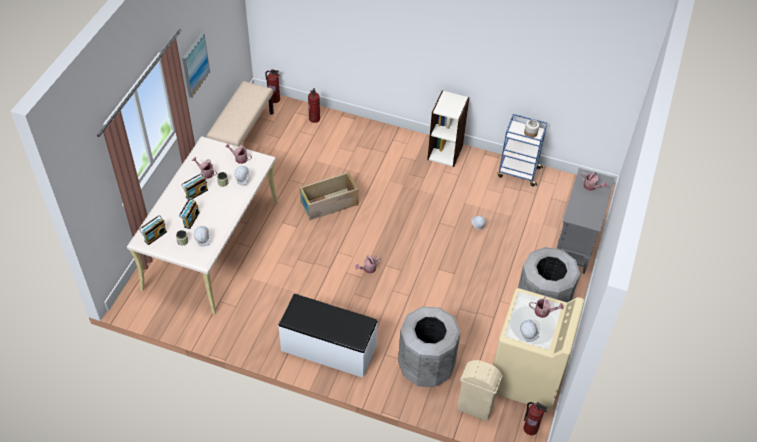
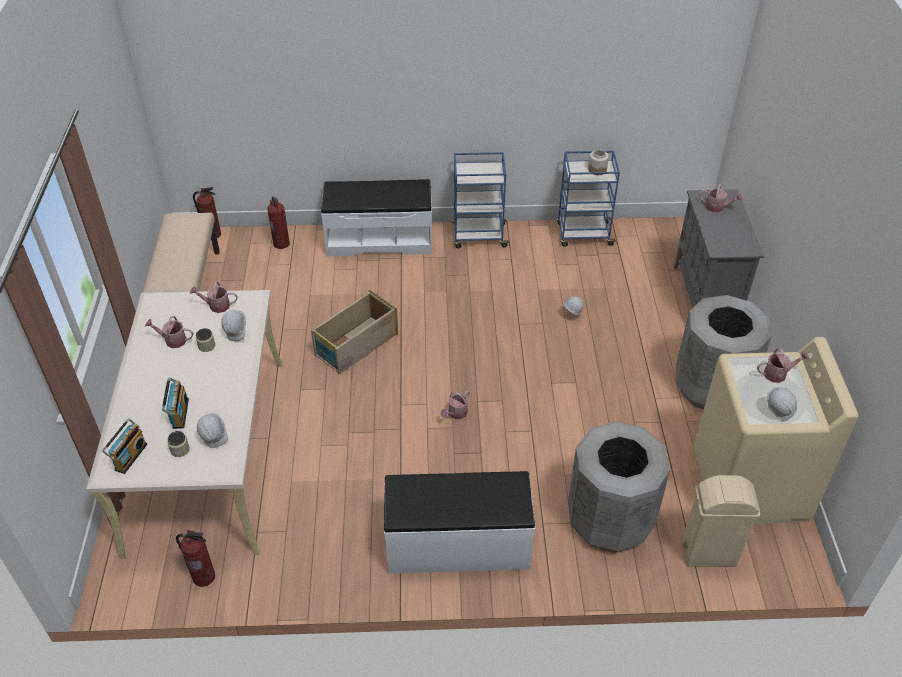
camera: 20 degrees left, 5 degrees down
(195, 65) = (103, 182): picture -> none
(196, 193) = (170, 372): radio -> none
(378, 135) = (379, 240): none -> white bench
(445, 152) = (478, 236): bookcase -> blue cart
(530, 428) = (798, 555): fire extinguisher -> fire extinguisher (204, 576)

